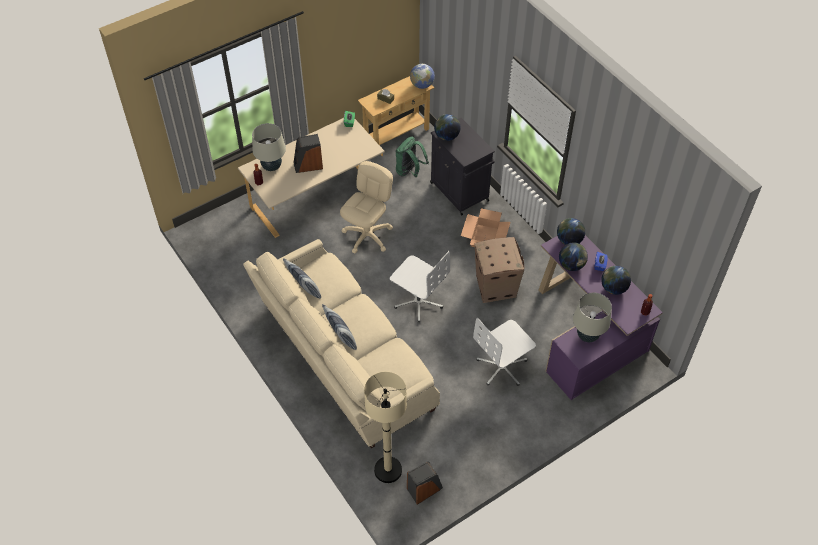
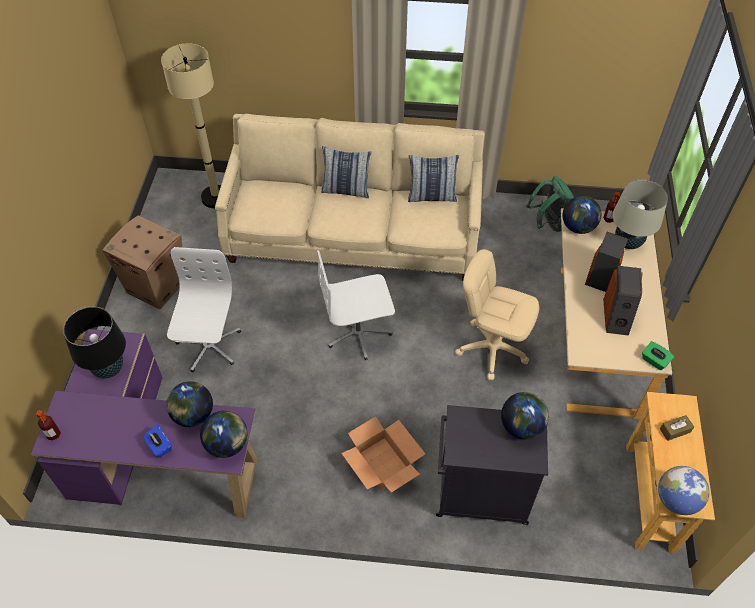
camera: 130 degrees right, 0 degrees up
(367, 236) = (492, 348): beige office chair -> beige office chair turned 135 degrees clockwise
(409, 171) = (565, 463): green backpack -> green backpack (548, 223)
(424, 489) = (172, 209): speaker -> speaker (617, 316)
(495, 286) = (305, 419): cardboard box -> cardboard box (157, 286)
(587, 336) = (109, 369): beige table lamp -> black table lamp
(613, 288) = (117, 431): globe -> globe (578, 227)

